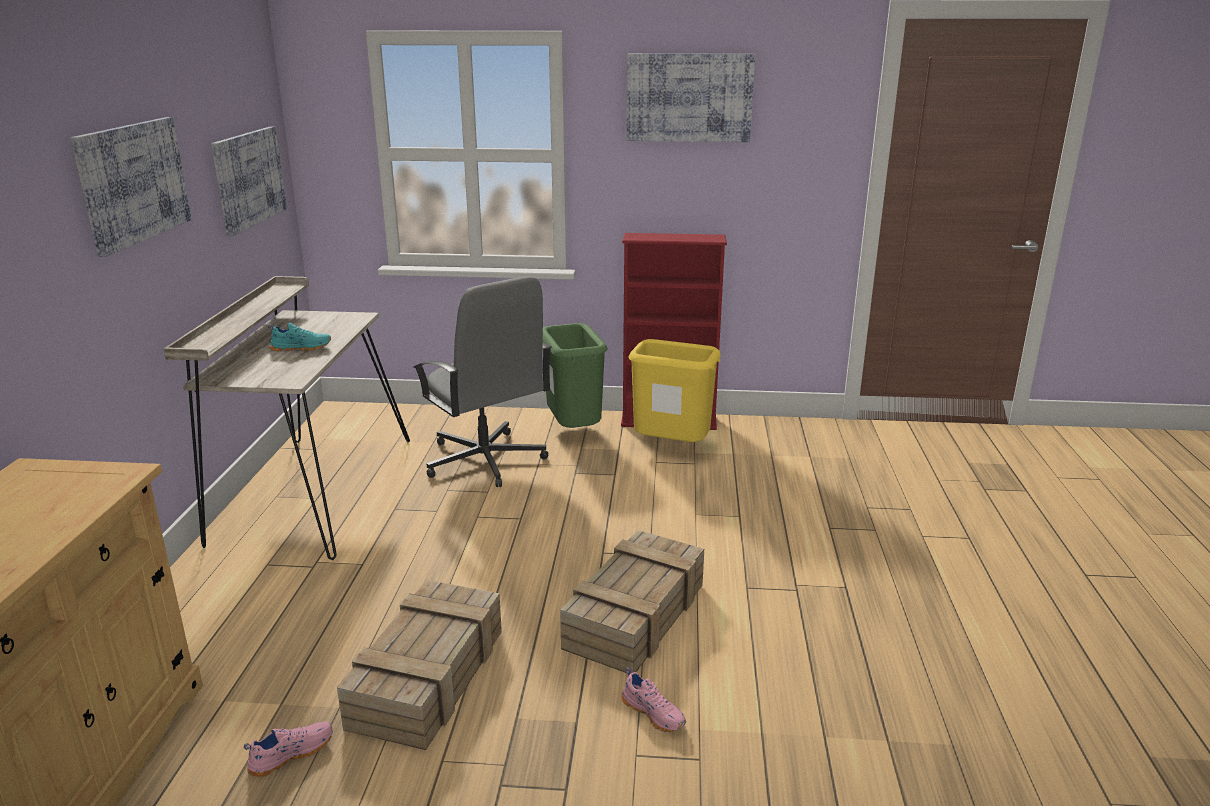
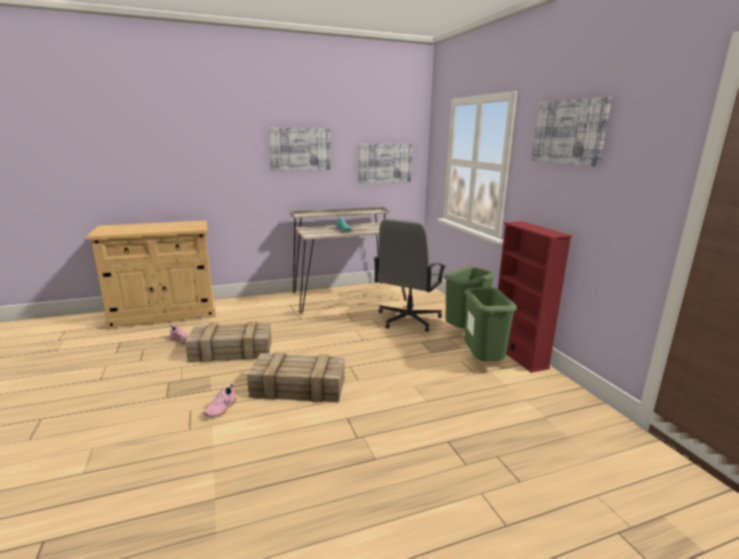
camera: 65 degrees right, 5 degrees down
(672, 449) = (483, 363): yellow trash can -> green trash can

